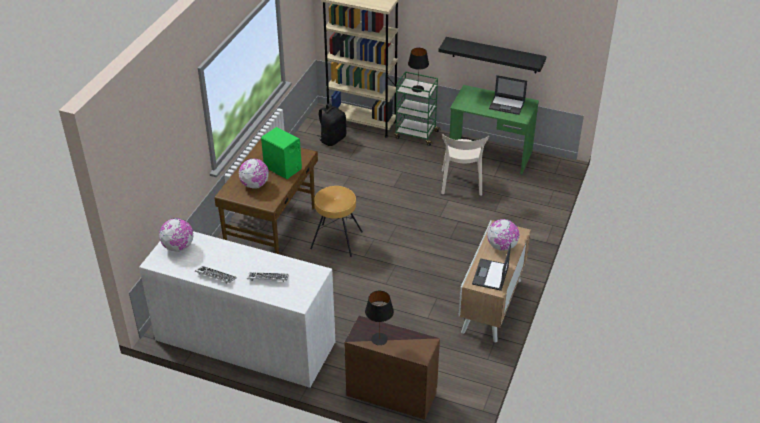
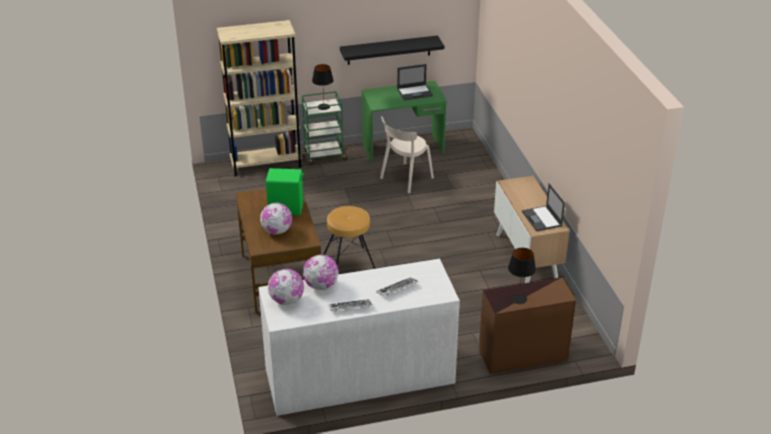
camera: 35 degrees left, 5 degrees down
(332, 139) = (254, 186): black backpack -> none
(461, 184) = (405, 179): beige chair -> beige chair turned 75 degrees clockwise
(502, 246) = (527, 196): globe -> globe (321, 286)

